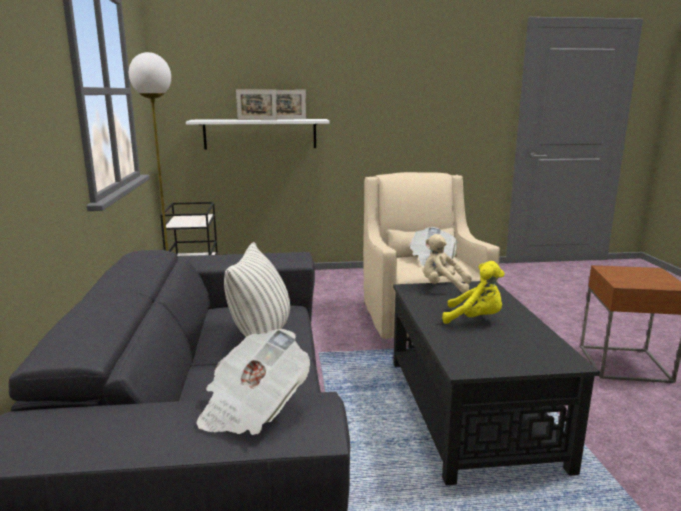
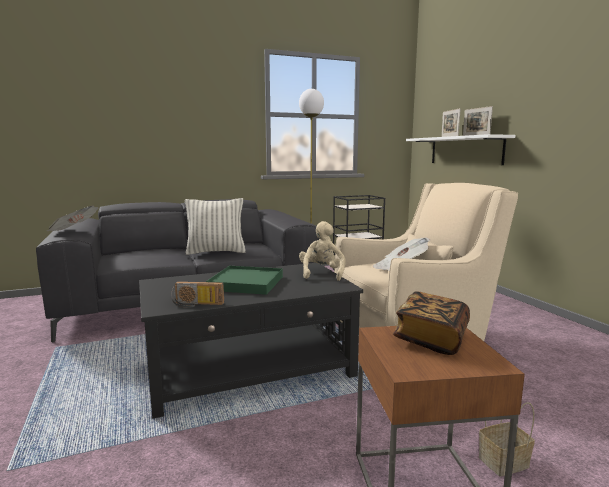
camera: 75 degrees right, 5 degrees down
(475, 319) = (246, 283): yellow plush toy -> green tray
(553, 344) = (196, 305): none -> radio
(589, 336) = (504, 461): none -> basket
(624, 274) = (431, 338): none -> book

